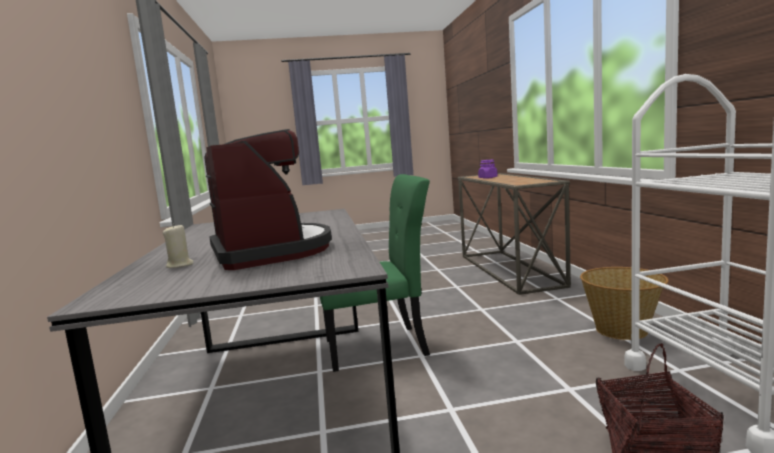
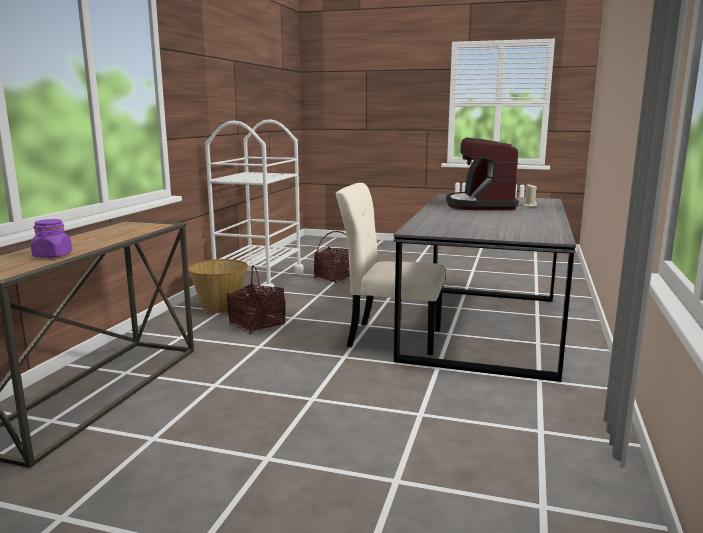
camera: 155 degrees left, 5 degrees up
(380, 347) = (390, 338): green chair -> beige chair
(529, 323) = (257, 324): none -> basket

